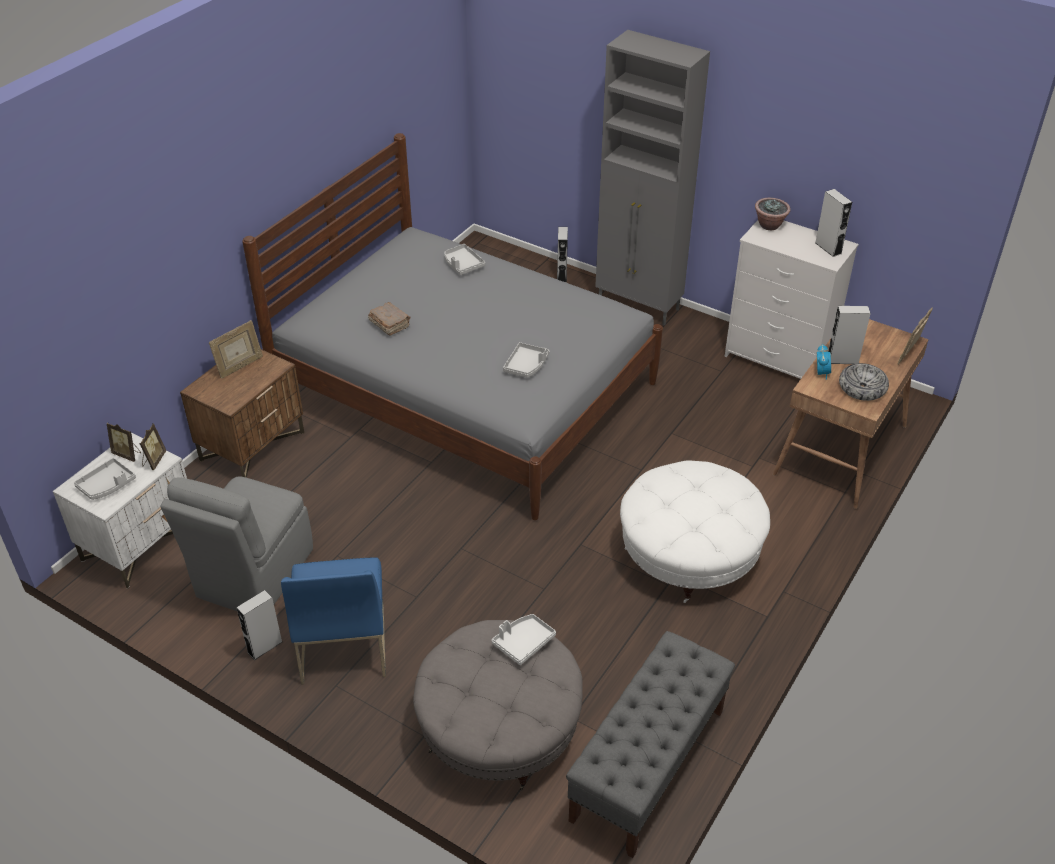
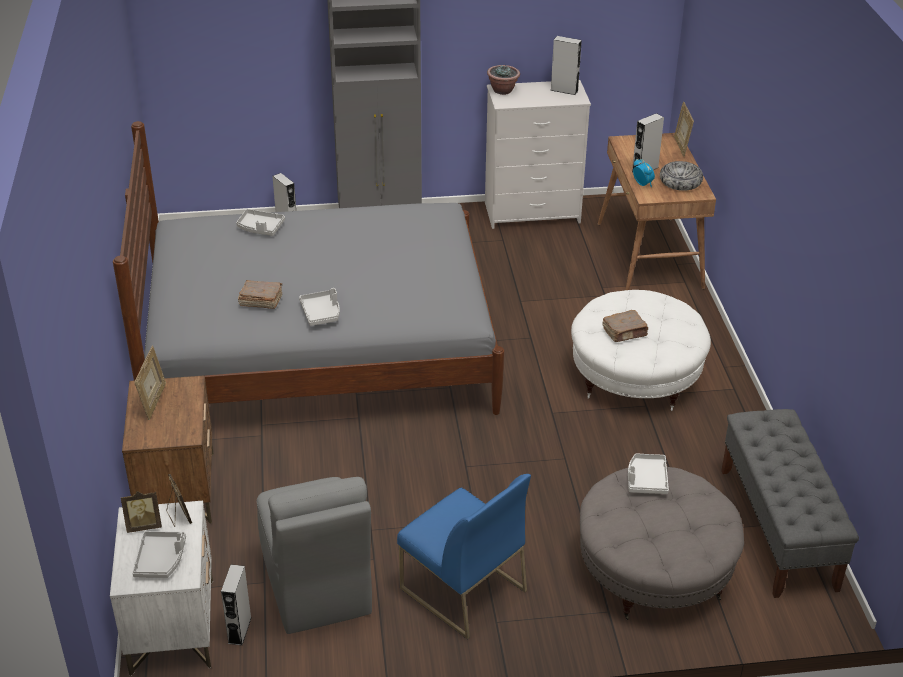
camera: 40 degrees left, 5 degrees down
(264, 647) = (400, 632): grey speaker -> grey speaker (239, 630)
(526, 365) = (420, 279): grey tray -> grey tray (321, 313)
(670, 505) = (625, 332): none -> brown book

